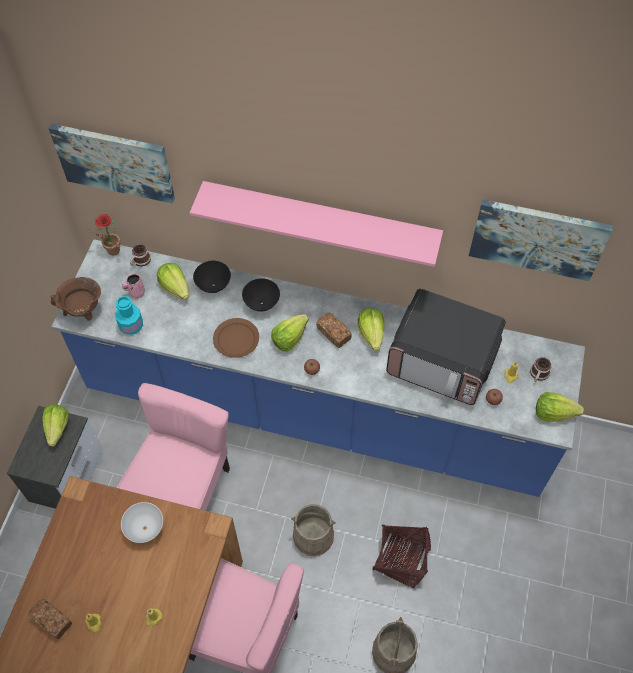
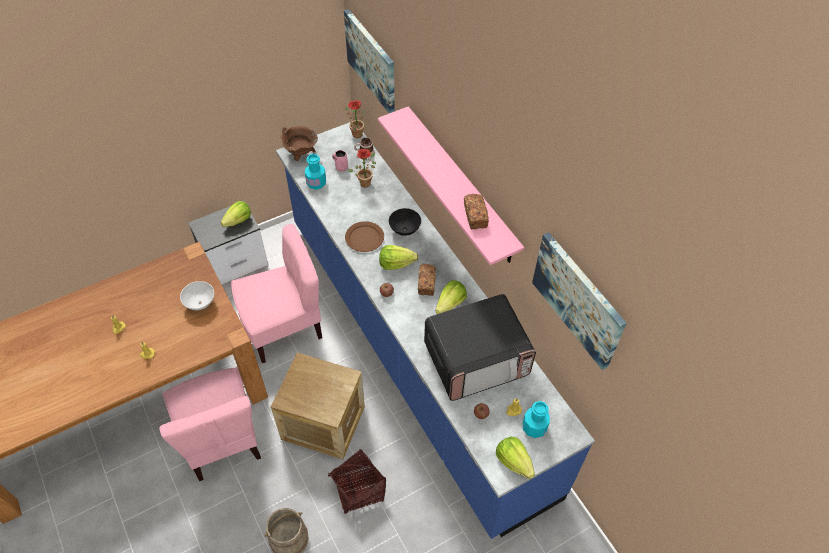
camera: 45 degrees right, 5 degrees down
(52, 621) = (102, 307): bread -> bread (475, 216)
(175, 288) = (366, 181): lettuce -> potted plant
(213, 285) = (389, 197): black bowl -> none
(313, 536) = (323, 422): beige bucket -> crate
(442, 361) = (477, 360): microwave -> microwave turned 90 degrees counterclockwise
(538, 375) = (534, 427): mug -> turquoise bottle

